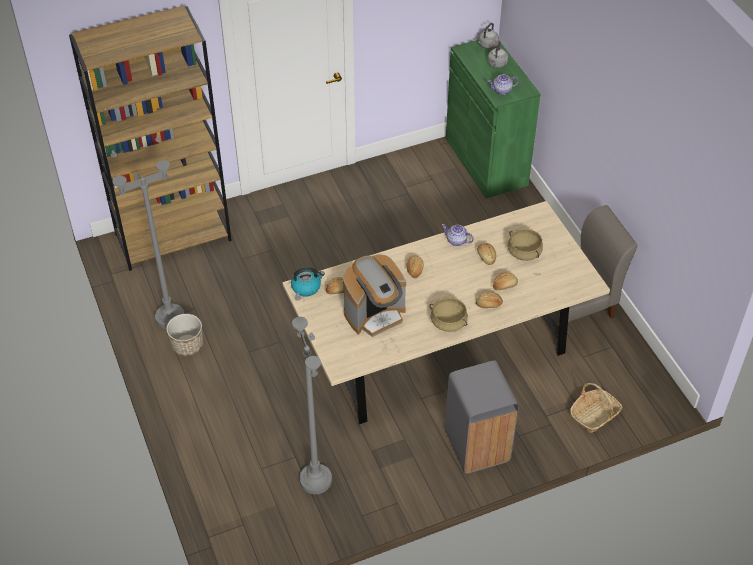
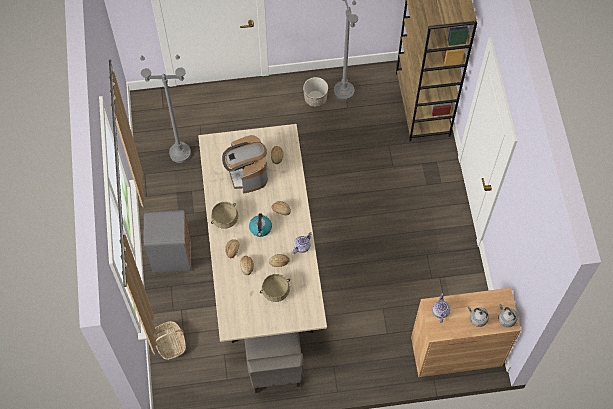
camera: 105 degrees right, 15 degrees up
(306, 287) = (286, 137): kettle -> kettle (260, 228)
(486, 161) = (456, 351): green cabinet -> brown cabinet

